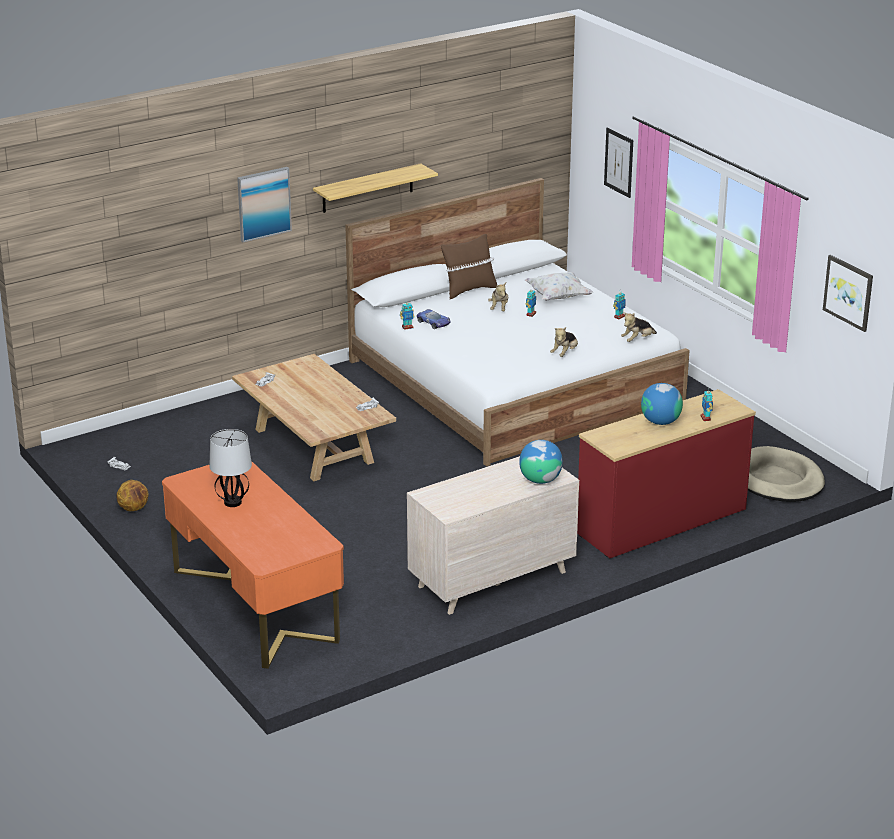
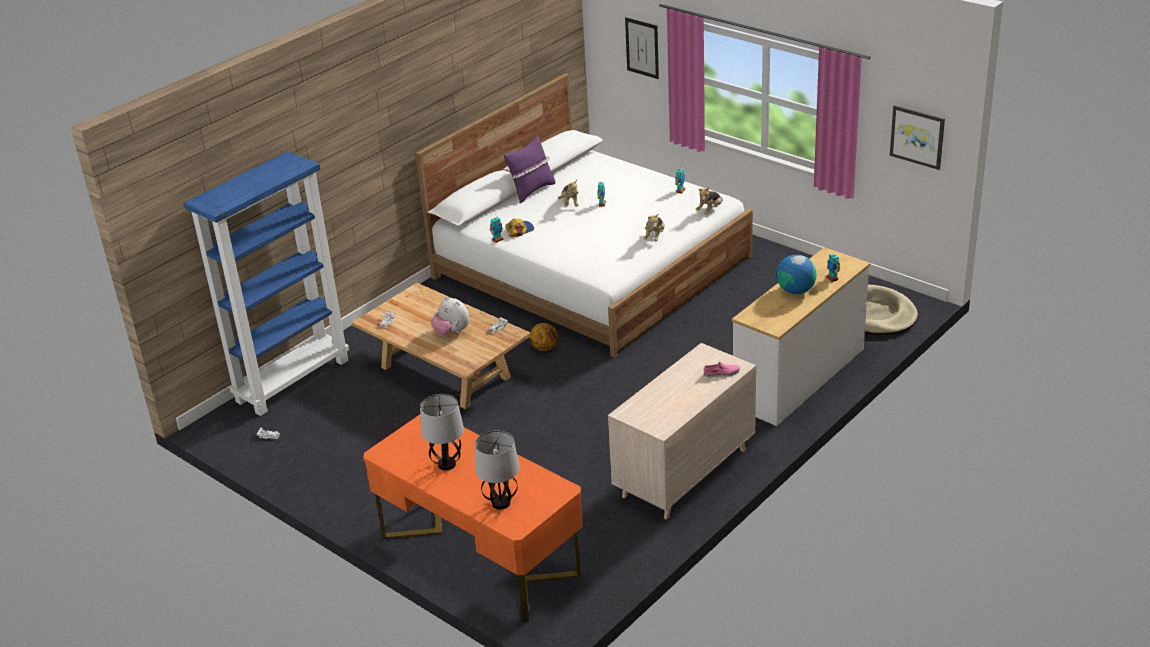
camera: 15 degrees left, 5 degrees up
(134, 508) = (307, 478): basketball -> basketball (545, 348)
(167, 424) = (293, 380): none -> blue bookcase
(262, 543) = (501, 503): none -> table lamp
(263, 203) = (344, 149): picture -> none
(321, 403) = (452, 332): none -> plush toy
(367, 188) = (429, 114): shelf -> none
(434, 323) = (519, 230): toy car -> cap
(468, 290) = (531, 191): brown pillow -> purple pillow
(540, 480) = (721, 373): globe -> pink shoe
(558, 297) = (615, 182): white pillow -> none
(662, 522) = (800, 378): red dresser -> white dresser

